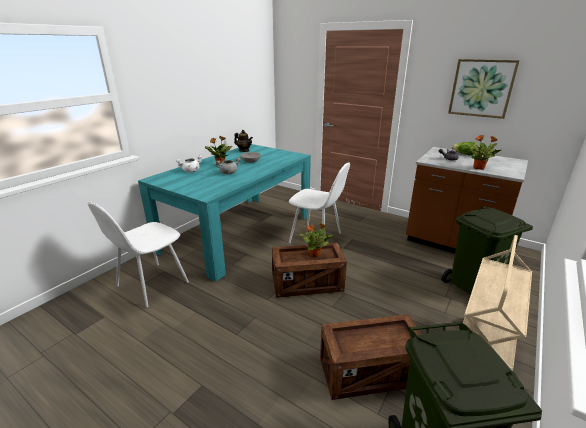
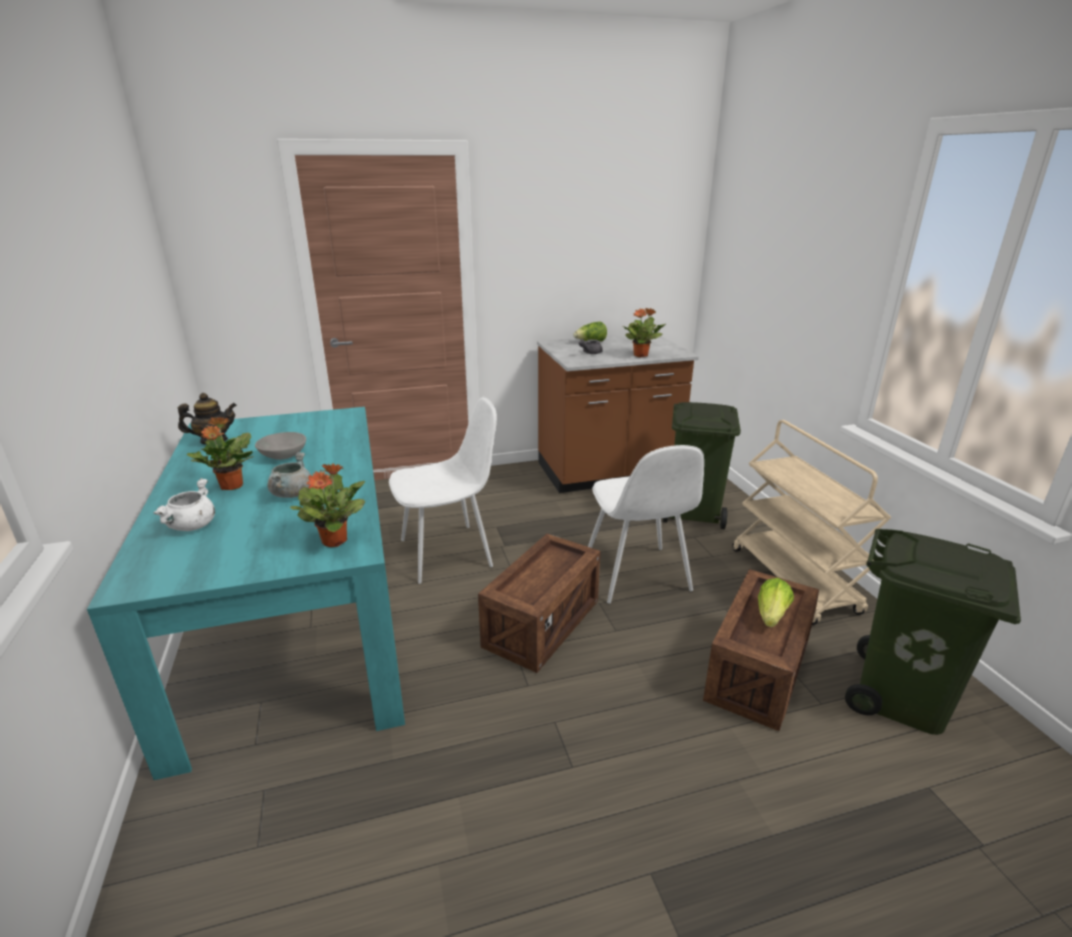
camera: 50 degrees left, 0 degrees up
(151, 285) = (282, 837): white chair -> white chair (637, 576)
(315, 254) = (547, 565): potted plant -> potted plant (335, 540)
(378, 339) = (771, 615): none -> lettuce
(481, 88) = (585, 244): picture -> none

